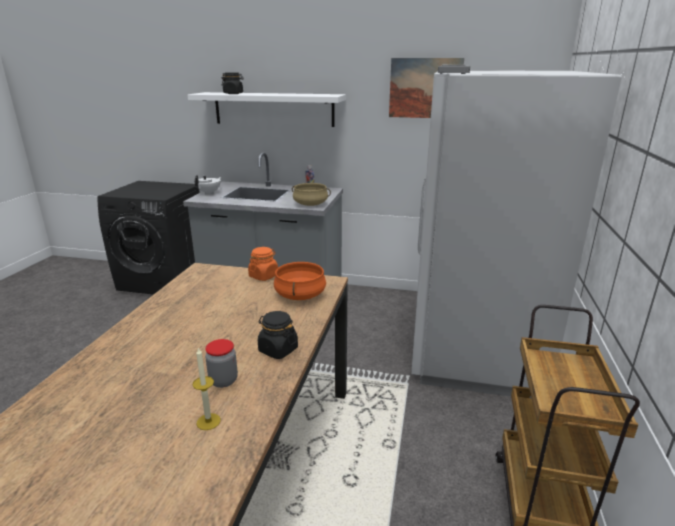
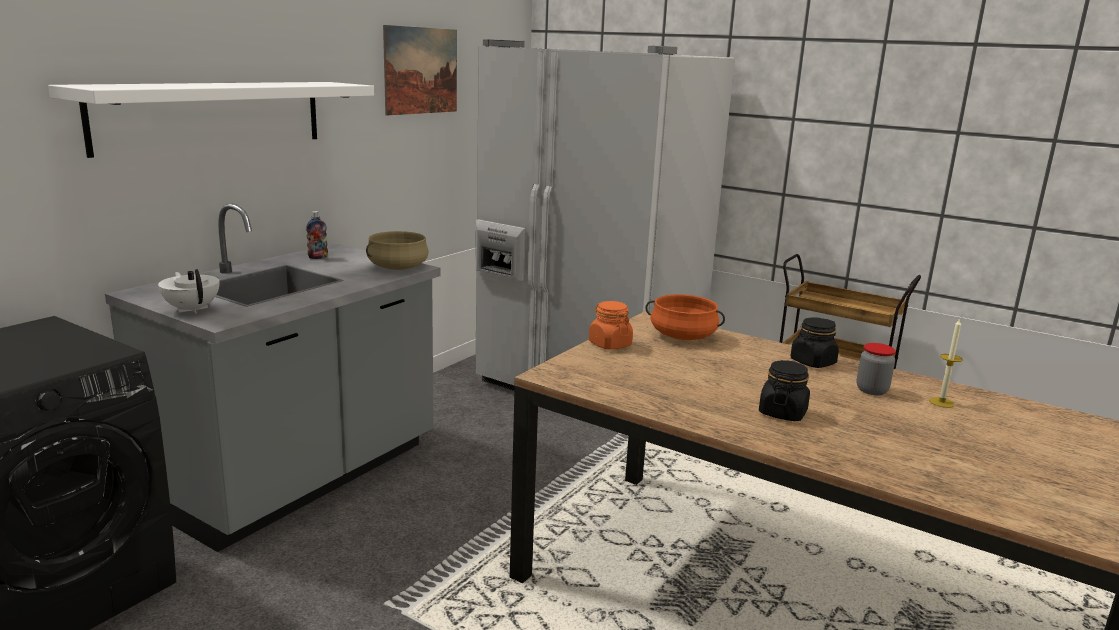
camera: 70 degrees left, 5 degrees down
(233, 93) = (177, 86): black jar -> black jar (782, 413)

